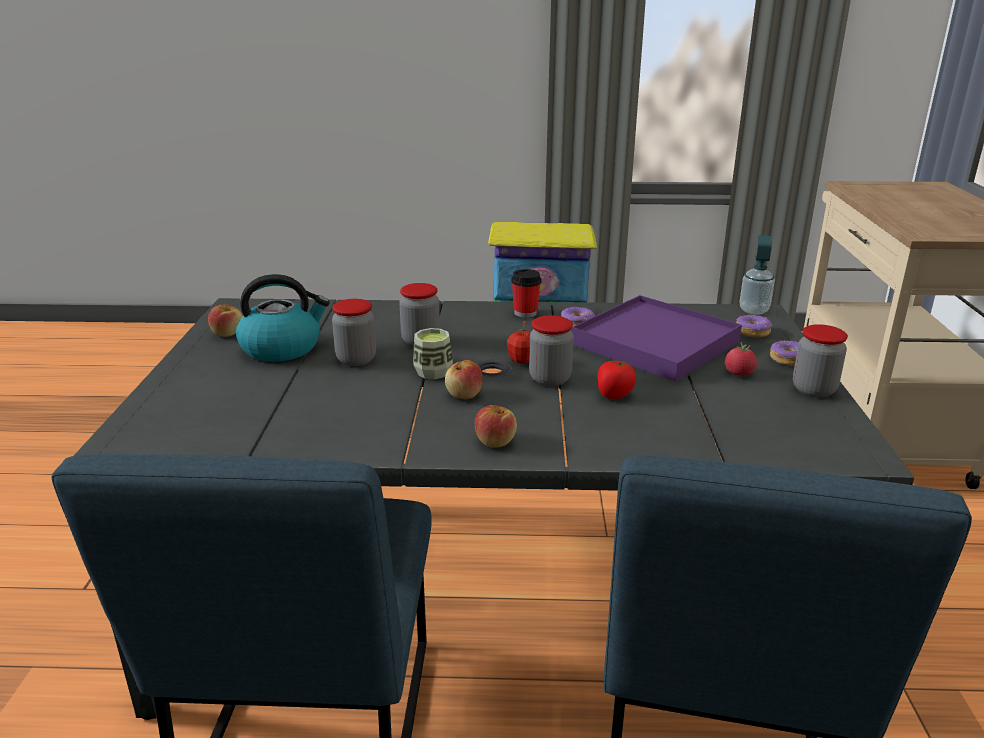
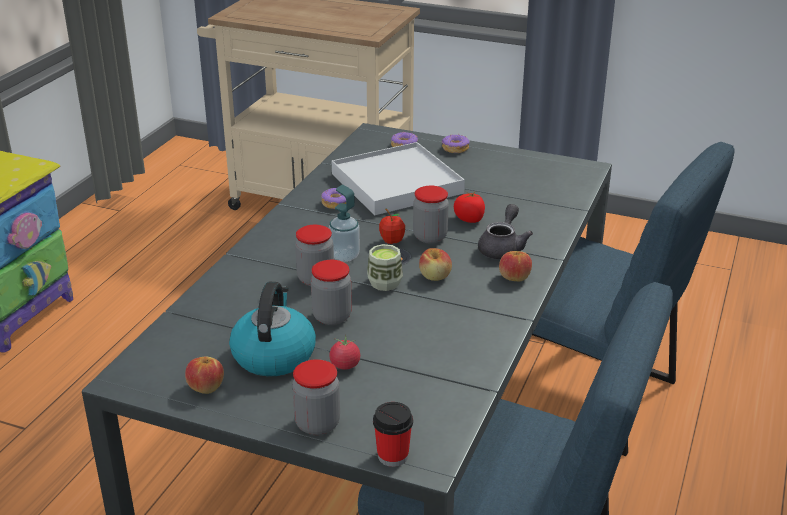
camera: 70 degrees left, 5 degrees up
(525, 313) = (294, 220): cup -> cup (393, 456)
(561, 424) = (503, 248): none -> grey teapot
(655, 343) = (396, 183): purple tray -> white tray
(739, 373) = (465, 170): tomato -> tomato (345, 365)
(753, 310) = (367, 134): soap dispenser -> soap dispenser (344, 256)
(813, 389) = (502, 155): jar -> jar (317, 424)

